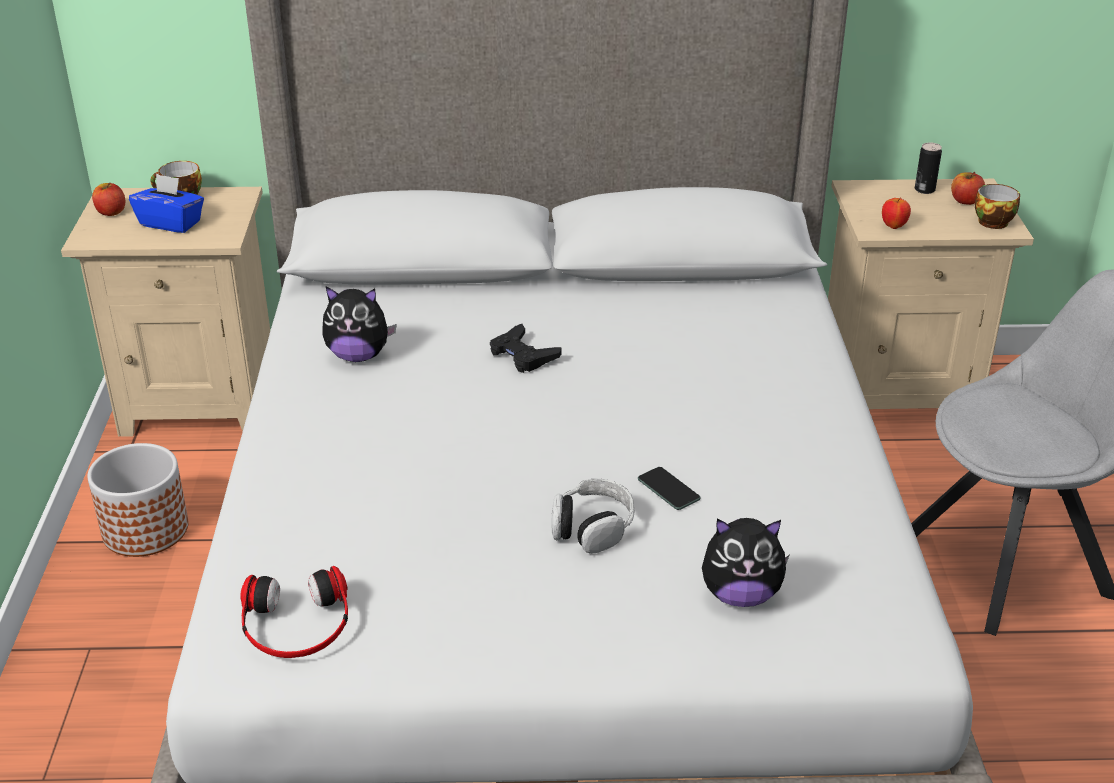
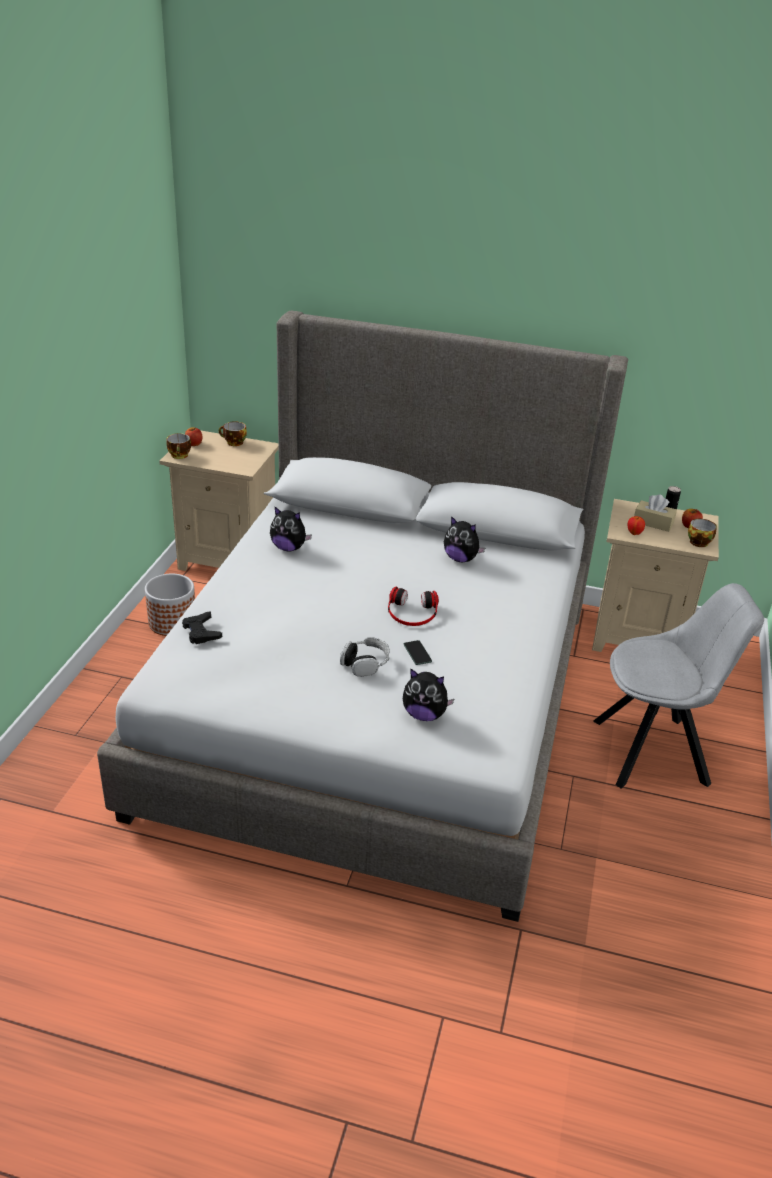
camera: 15 degrees right, 0 degrees up
(95, 236) = (180, 456): none -> cup
(171, 223) = (222, 456): blue tissue box -> none
(296, 623) = (191, 675): headphones -> headphones (412, 612)
(523, 355) = (377, 565): black game controller -> black game controller (201, 632)
(651, 317) = (461, 559): none -> plush toy
(910, 205) = (653, 523): none -> beige tissue box

